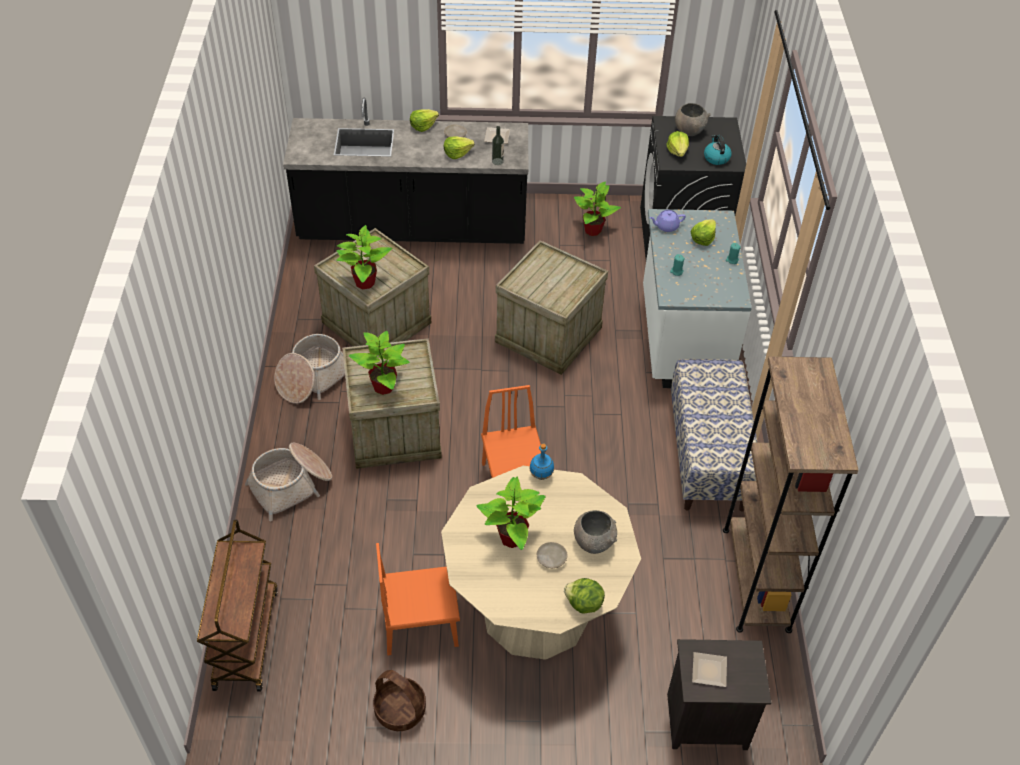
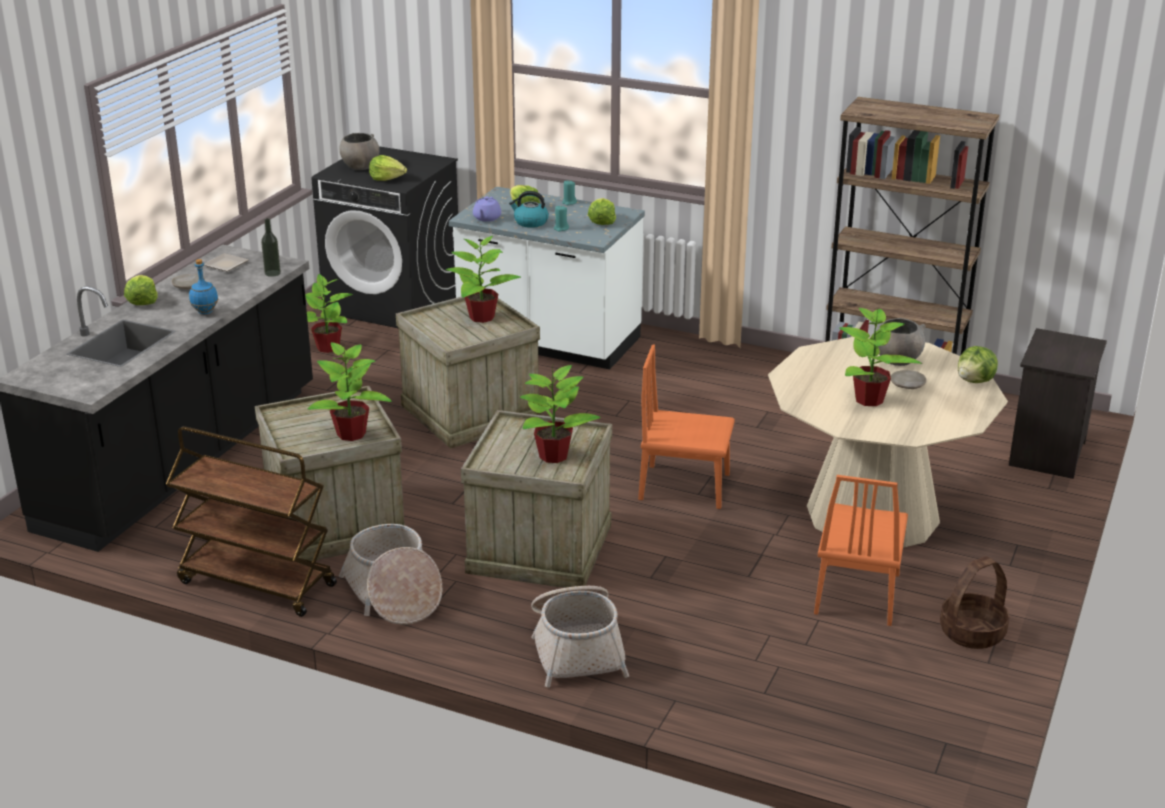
camera: 65 degrees left, 20 degrees down
(245, 637) = (814, 734): brown cart -> brown cart (255, 584)
(457, 153) = (226, 291): lettuce -> lettuce (601, 221)
(541, 475) = (789, 367): blue bottle -> blue bottle (204, 312)
(565, 283) = (481, 317): none -> potted plant
(708, 456) = (721, 370): bench -> none
(708, 669) = (1061, 358): plate -> none
(716, 158) = (419, 165): kettle -> kettle (530, 222)

